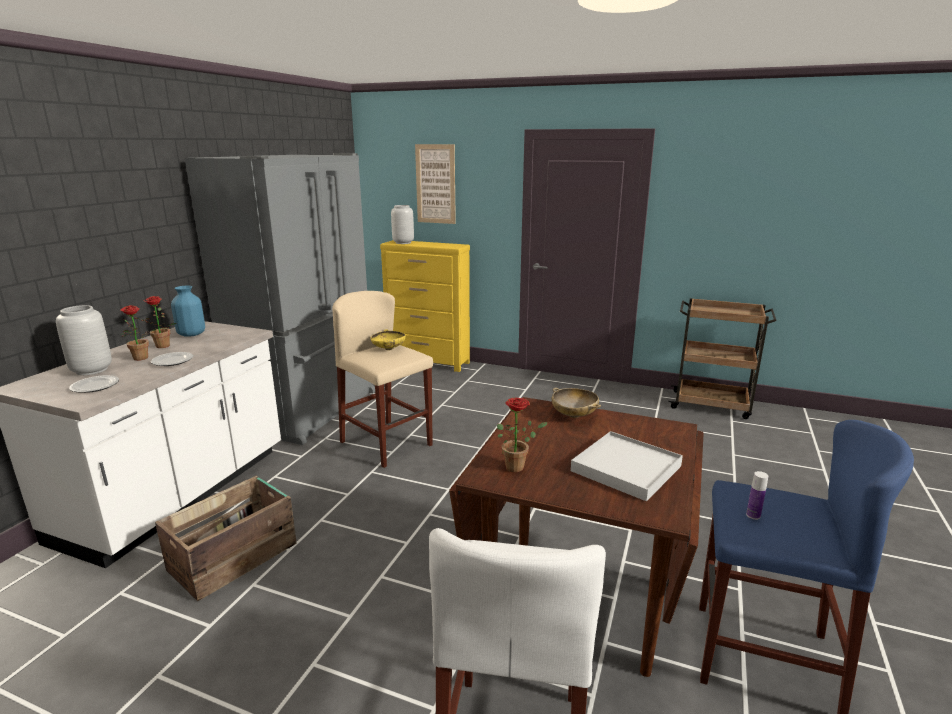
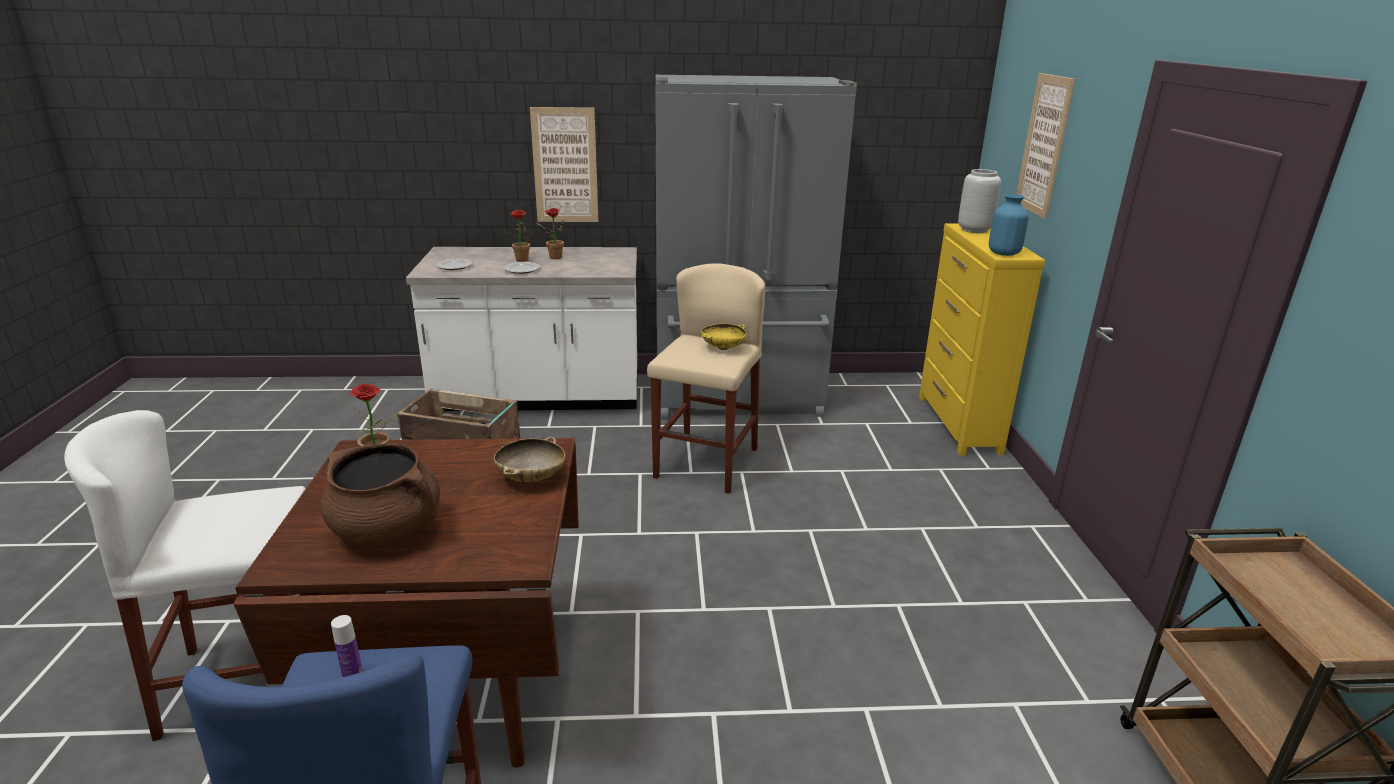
camera: 65 degrees right, 5 degrees up
(90, 370) = (485, 256): grey vase -> none
(119, 256) = (565, 166): none -> picture
(191, 334) = (593, 256): blue vase -> blue vase (1003, 253)
(626, 468) = (388, 530): white tray -> brown cooking pot

